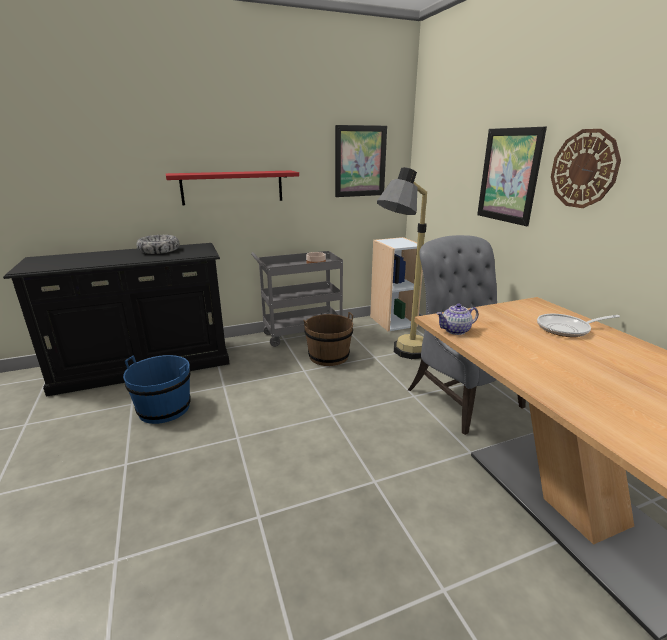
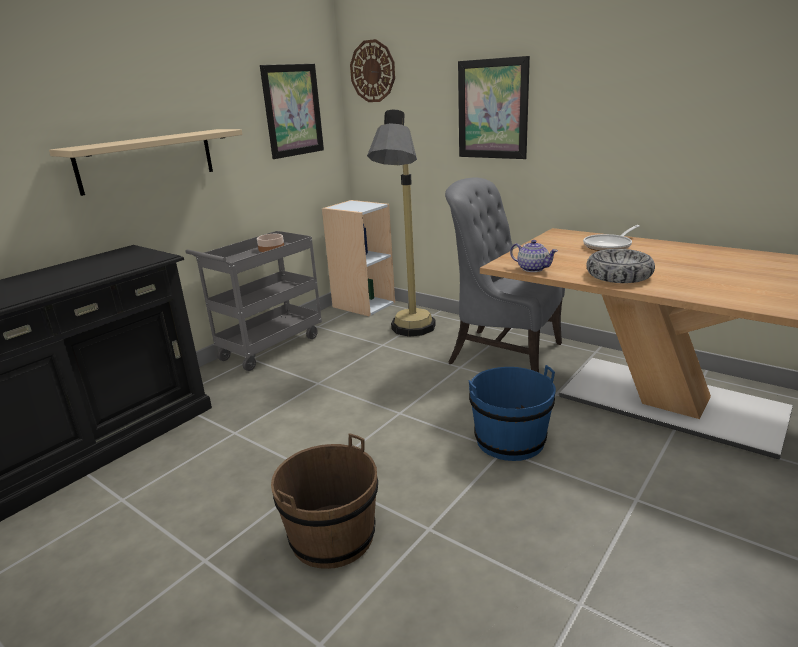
camera: 30 degrees left, 0 degrees up
(159, 250) = (73, 267): bowl -> bowl (619, 275)
(164, 408) = (181, 485): blue bucket -> blue bucket (510, 440)
(232, 187) = (147, 160): red shelf -> beige shelf
(329, 356) = (331, 360): brown bucket -> brown bucket (333, 537)
(456, 330) = (532, 269): teapot -> teapot turned 90 degrees counterclockwise
(584, 169) = (578, 94): wall clock -> wall clock (372, 71)

